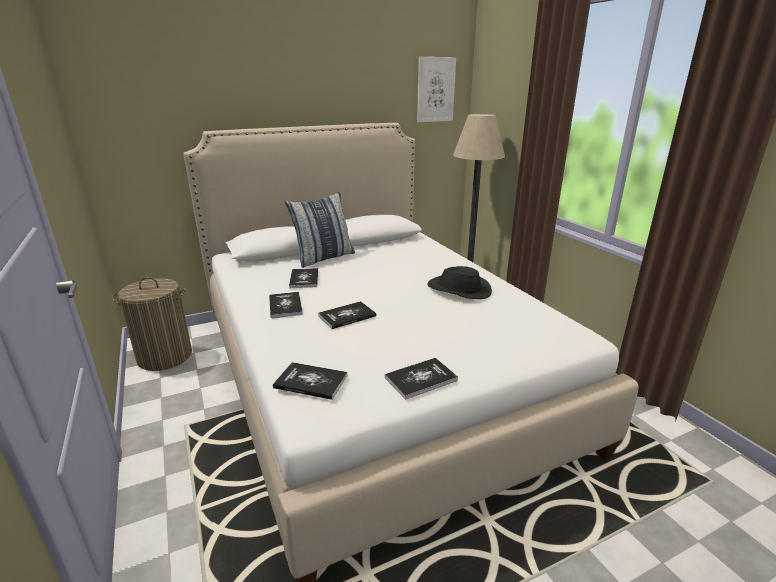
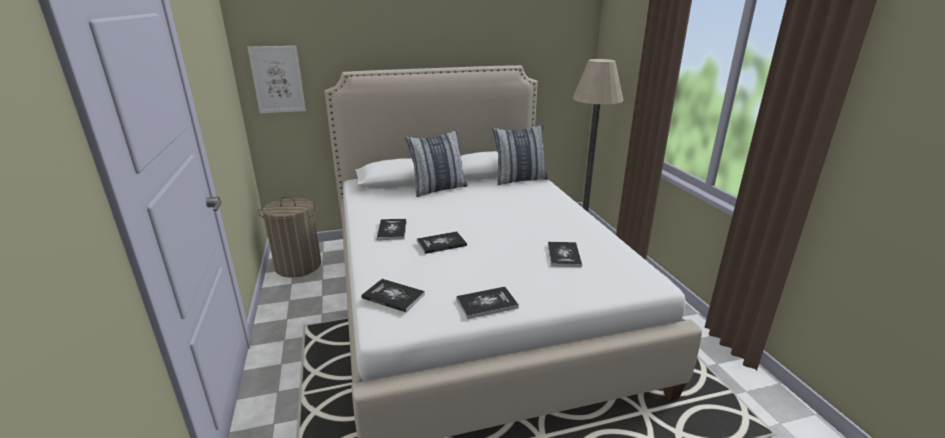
camera: 10 degrees right, 0 degrees up
(304, 279) = (415, 207): book -> book (564, 255)
(407, 243) = (520, 179): none -> pillow
(436, 90) = (562, 34): picture -> picture (277, 79)
(459, 290) = (551, 228): black hat -> none

